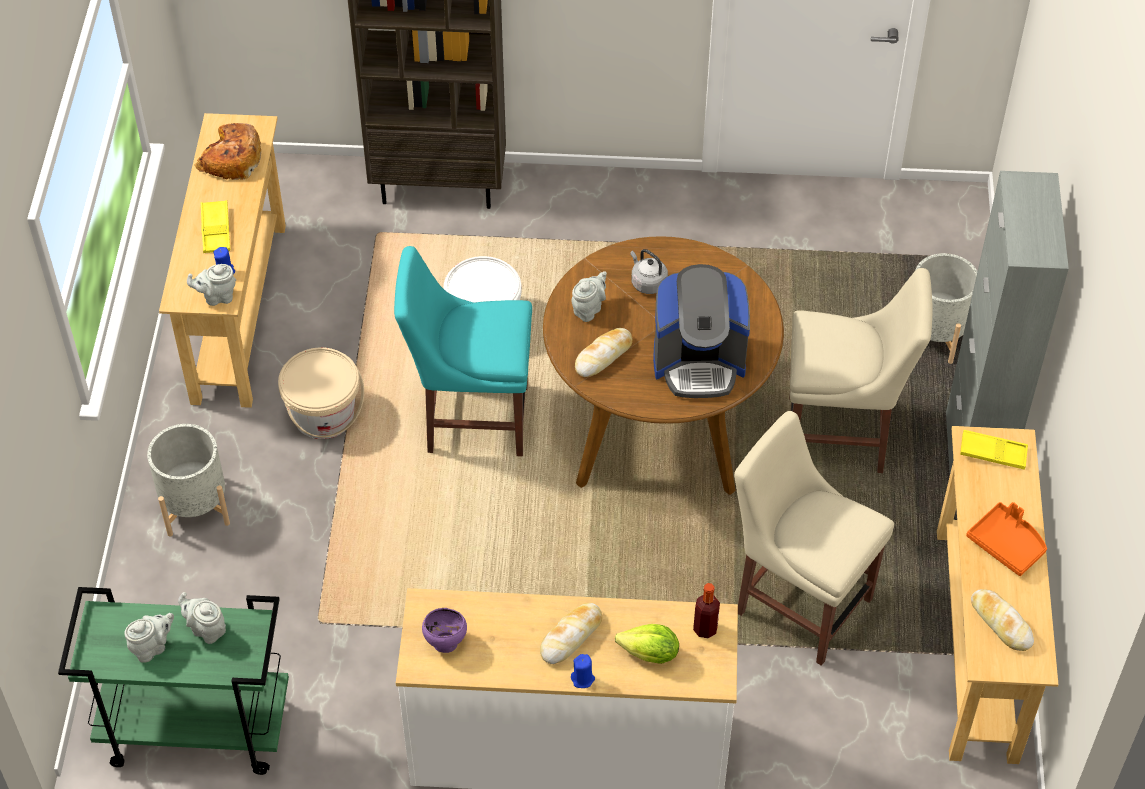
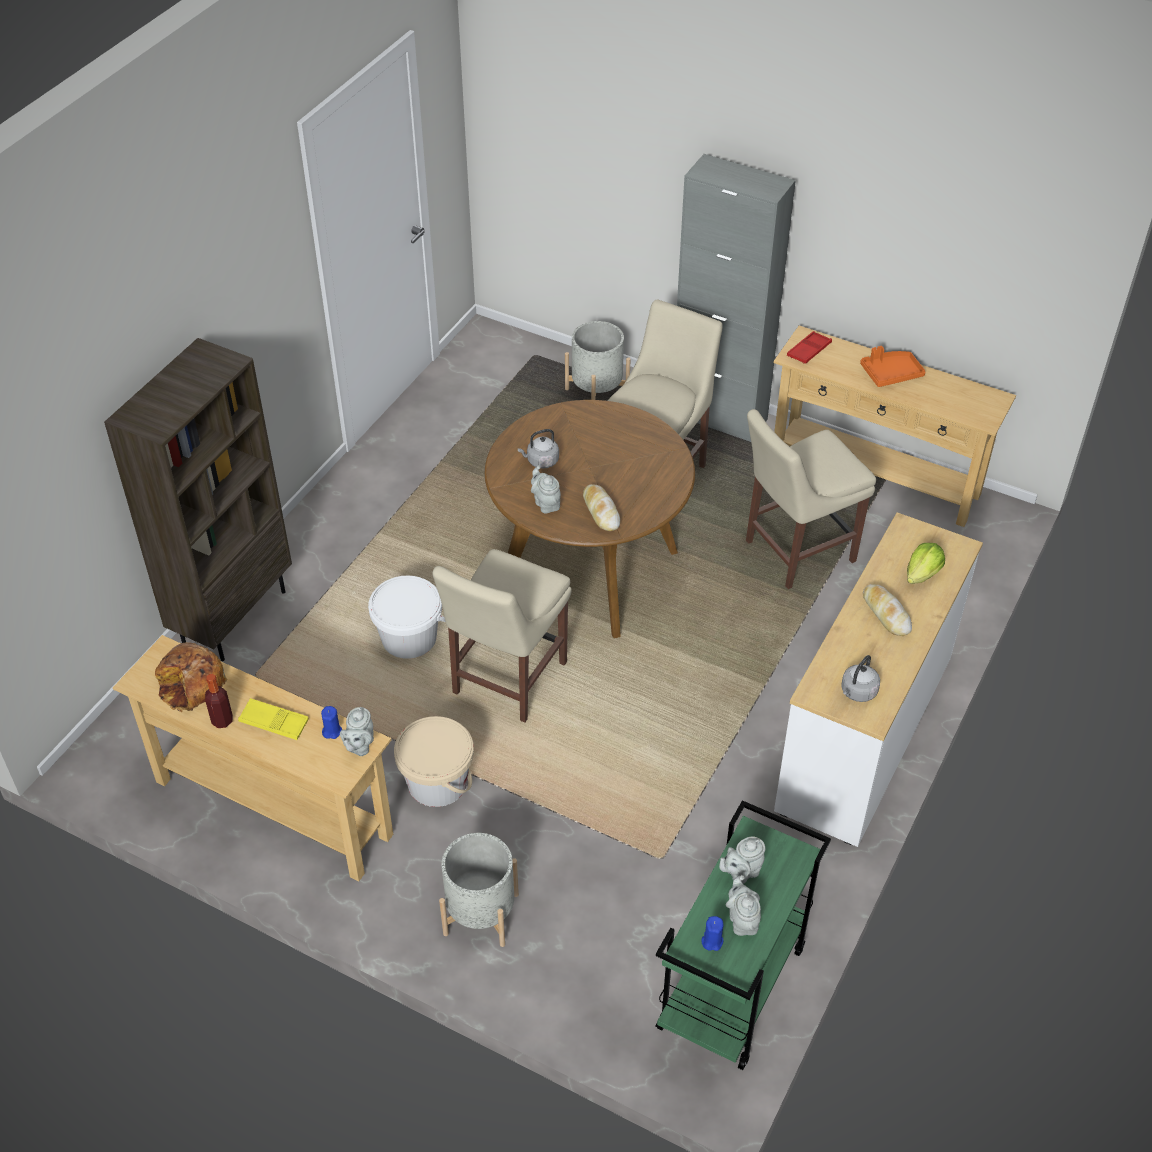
camera: 65 degrees left, 5 degrees down
(444, 642) = (857, 692): purple bowl -> grey kettle
(471, 418) = (506, 682): turquoise chair -> beige chair
(583, 679) = (929, 620): blue candle -> blue candle (712, 941)
(699, 362) = (641, 461): coffee machine -> none
(705, 629) = (912, 536): bottle -> bottle (222, 720)
(993, 453) = (809, 351): yellow tray -> red tray
(1001, 623) = (955, 401): bread -> none

